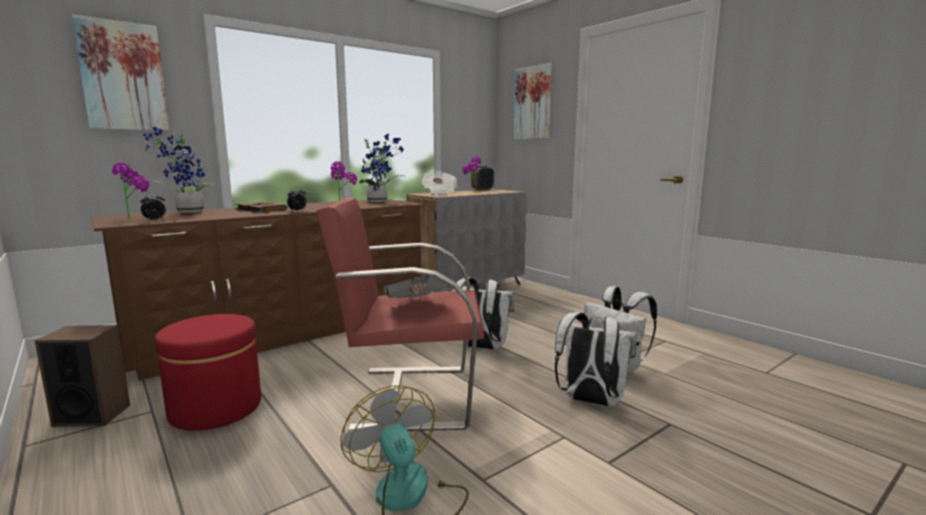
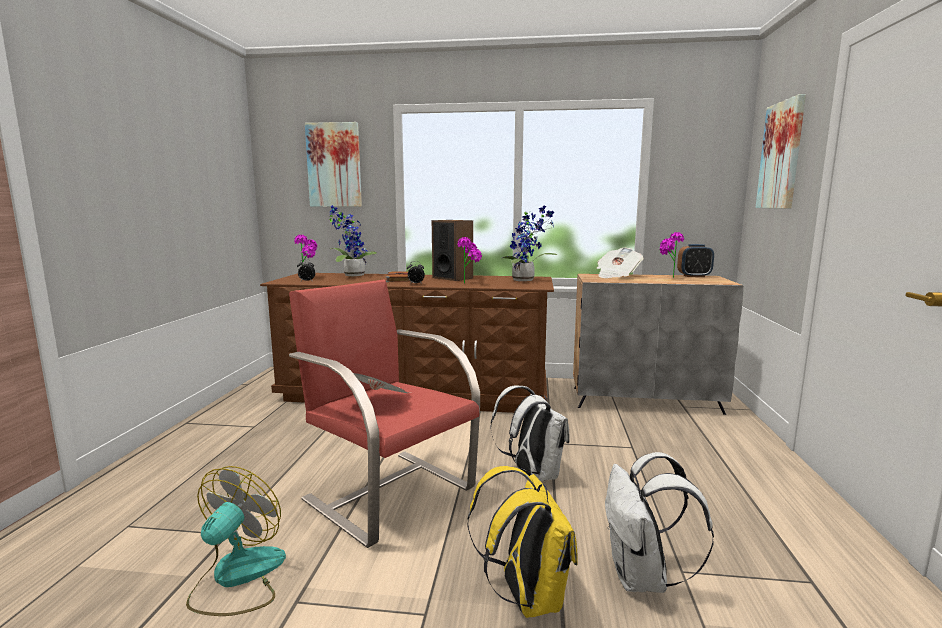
camera: 45 degrees right, 0 degrees up
(92, 415) = (232, 416): speaker -> speaker (452, 278)
(216, 408) = (278, 440): red ottoman -> none
(590, 401) = (526, 596): white backpack -> yellow backpack

